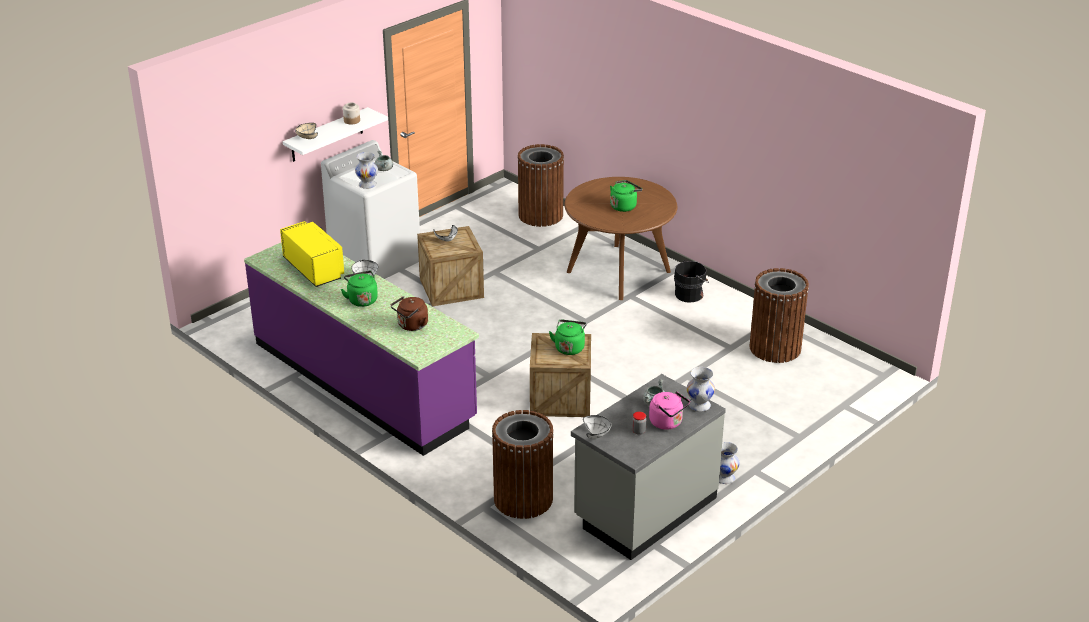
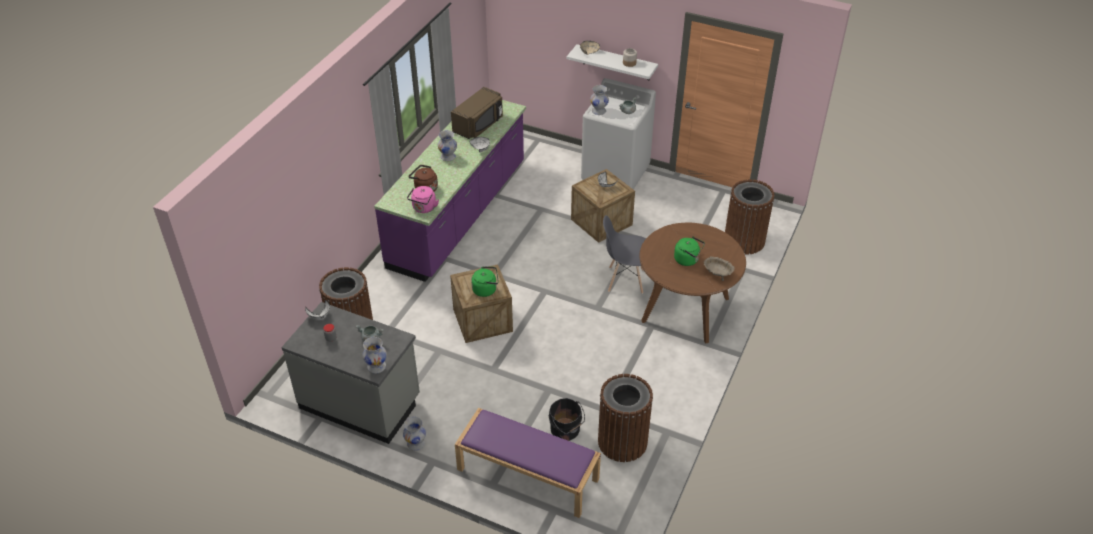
camera: 70 degrees right, 10 degrees up
(314, 268) = (479, 125): yellow microwave -> brown microwave
(361, 299) = (448, 157): green kettle -> white vase
(554, 295) = (625, 280): none -> grey chair
(653, 196) = (717, 274): none -> beige bowl
(667, 423) = (347, 352): pink kettle -> pink kettle (423, 208)
(690, 294) = (677, 364): black bucket -> black bucket (565, 430)
(794, 412) = (526, 474): none -> purple bench

